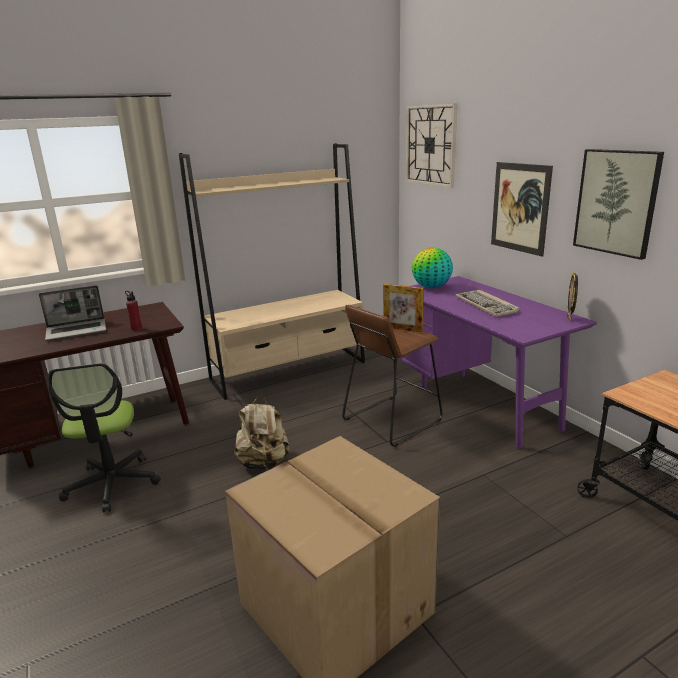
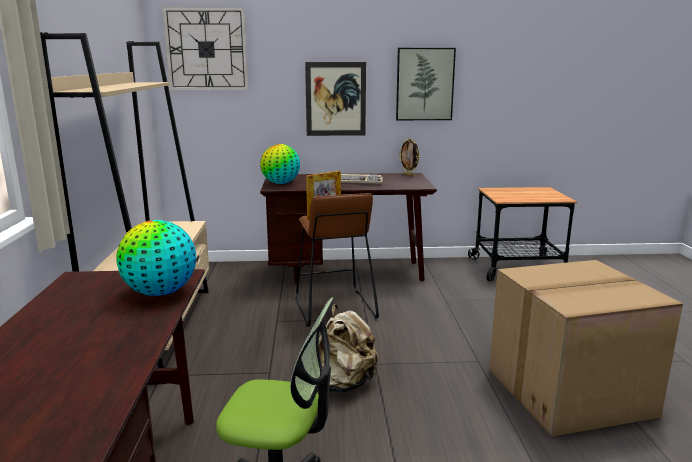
camera: 65 degrees left, 5 degrees down
(77, 330) = (82, 332): laptop -> none
(136, 328) = (160, 293): red bottle -> globe
(479, 402) = (347, 272): purple desk -> brown desk

